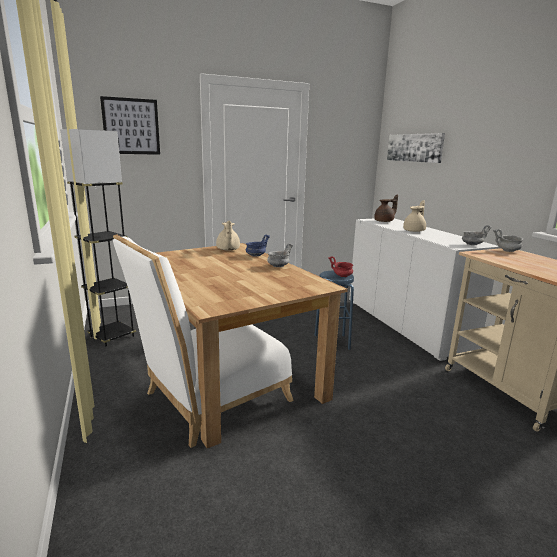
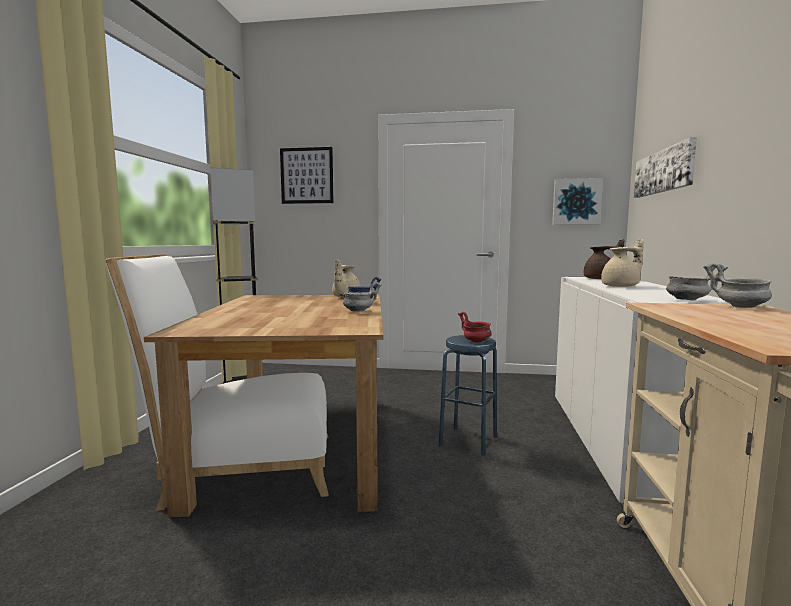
camera: 30 degrees right, 10 degrees down
(347, 159) = (576, 202): none -> picture

